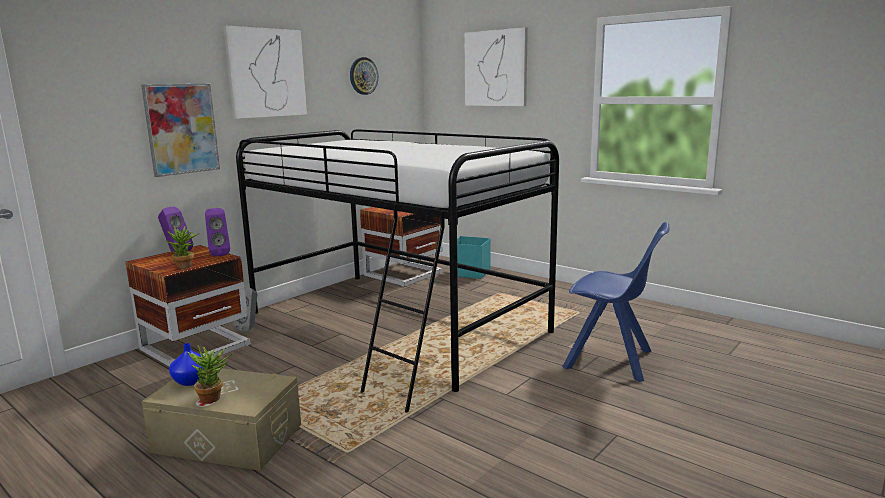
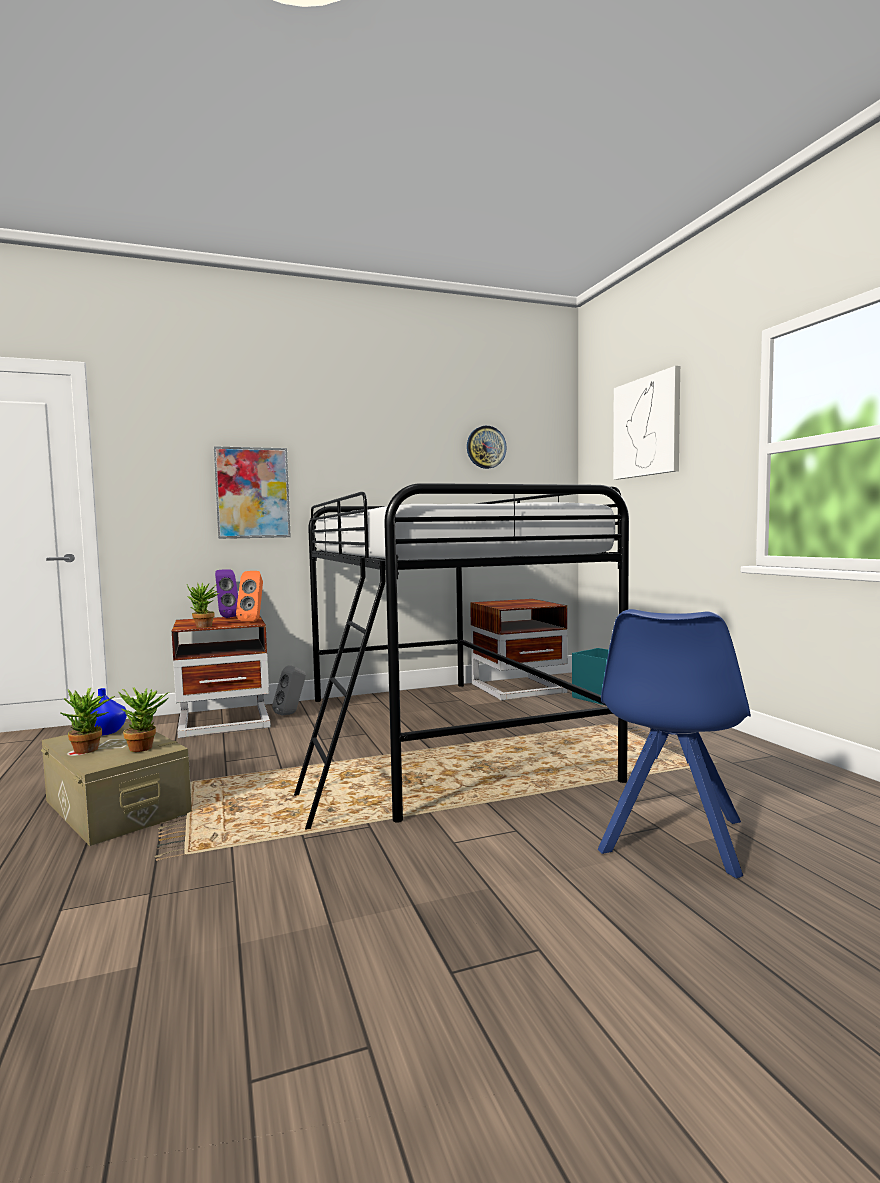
camera: 30 degrees right, 10 degrees down
(219, 254) = (253, 621): purple speaker -> orange speaker
(261, 384) = (146, 747): none -> potted plant
(266, 73) = (356, 440): picture -> none
(611, 360) = (671, 838): blue chair -> blue chair turned 60 degrees clockwise

